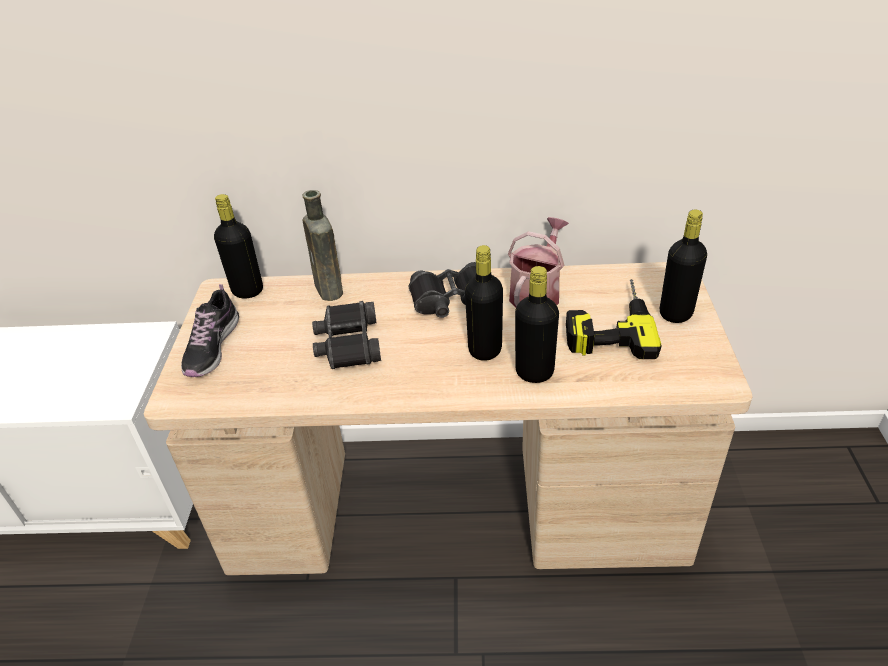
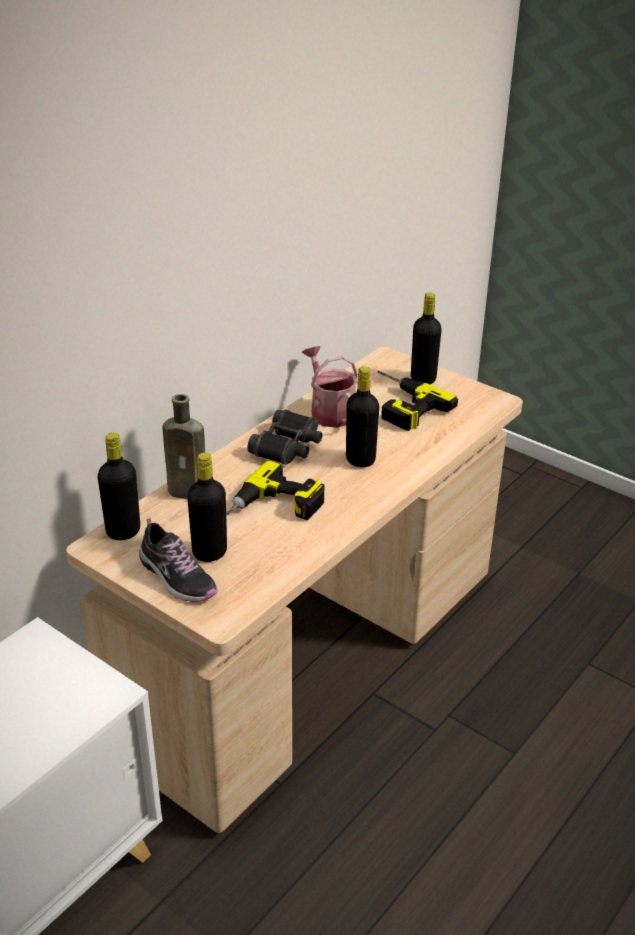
camera: 55 degrees left, 5 degrees down
(348, 344) = (271, 511): black binoculars -> power drill
(534, 372) = (408, 453): black bottle -> black bottle (209, 552)

